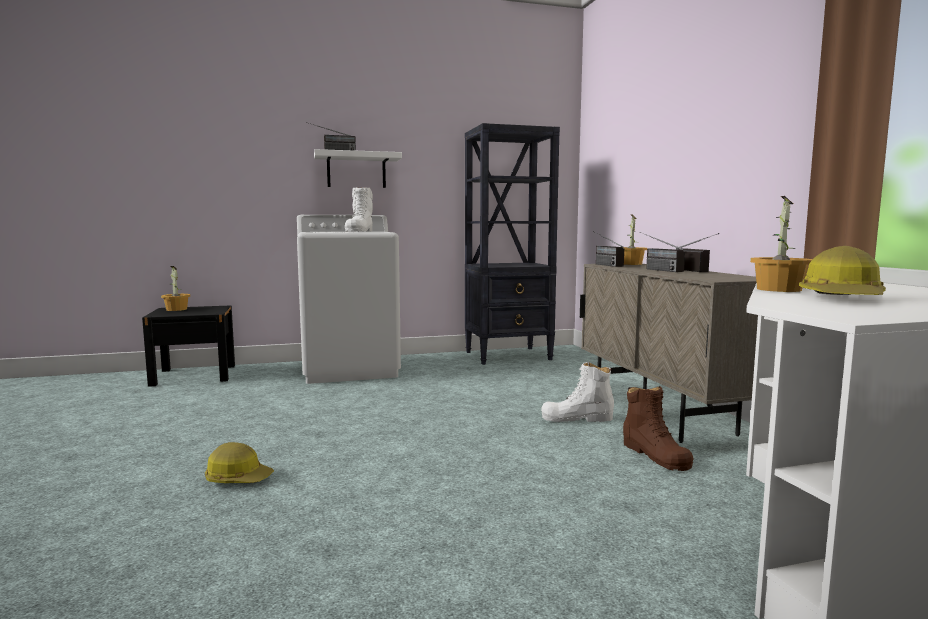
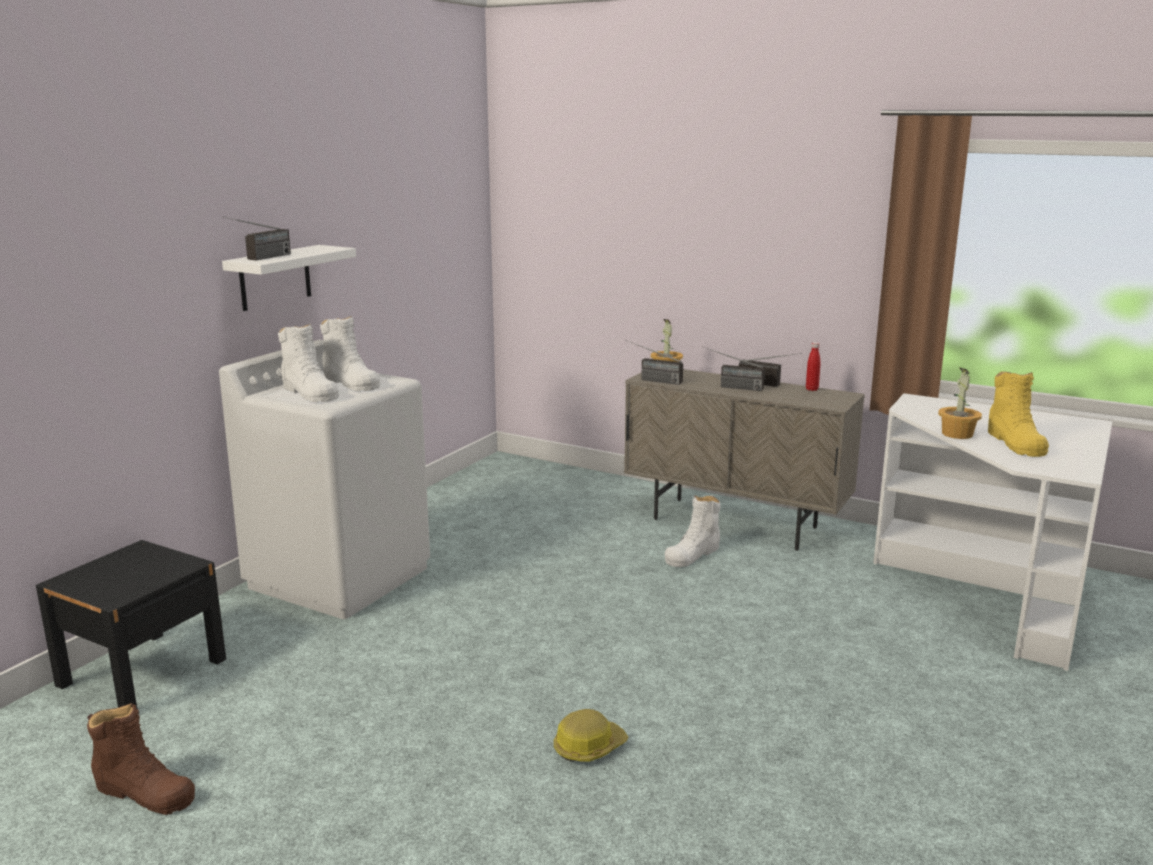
camera: 45 degrees left, 10 degrees up
(176, 309) = (92, 578): potted plant -> none
(326, 231) = (310, 393): none -> white boot
(509, 356) = (471, 491): black bookcase -> none
(655, 455) = (804, 570): brown boot -> brown boot (145, 793)
(732, 275) = (811, 389): none -> red bottle
(843, 298) = (1015, 443): hard hat -> yellow boot

